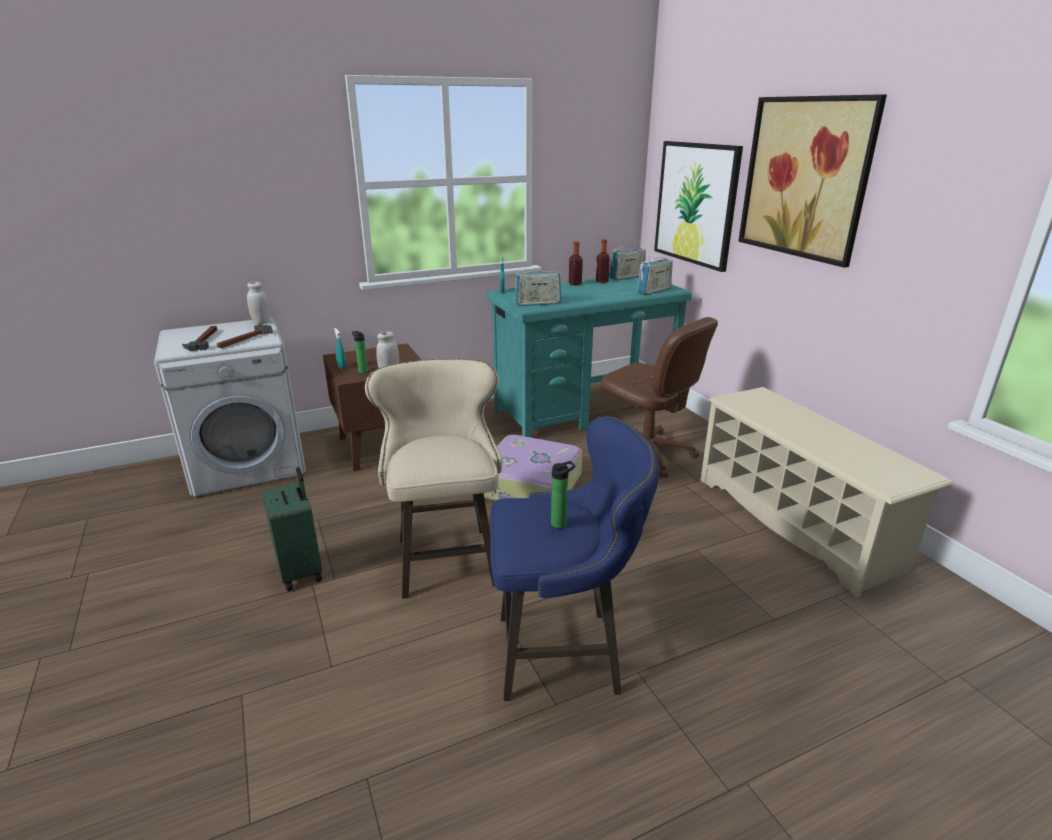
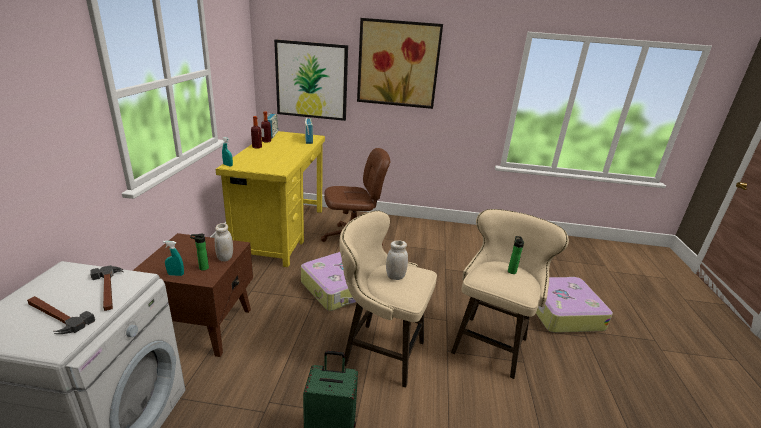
camera: 60 degrees left, 0 degrees up
(261, 322) = (66, 270): white jar -> white jar (395, 276)
(538, 303) = (275, 166): radio -> none
(564, 653) = (491, 343): blue stool -> beige stool
(584, 409) = (280, 232): turquoise desk -> yellow desk
(767, 731) = (561, 312): none -> suitcase
(796, 522) = (447, 236): beige shoe rack -> none

